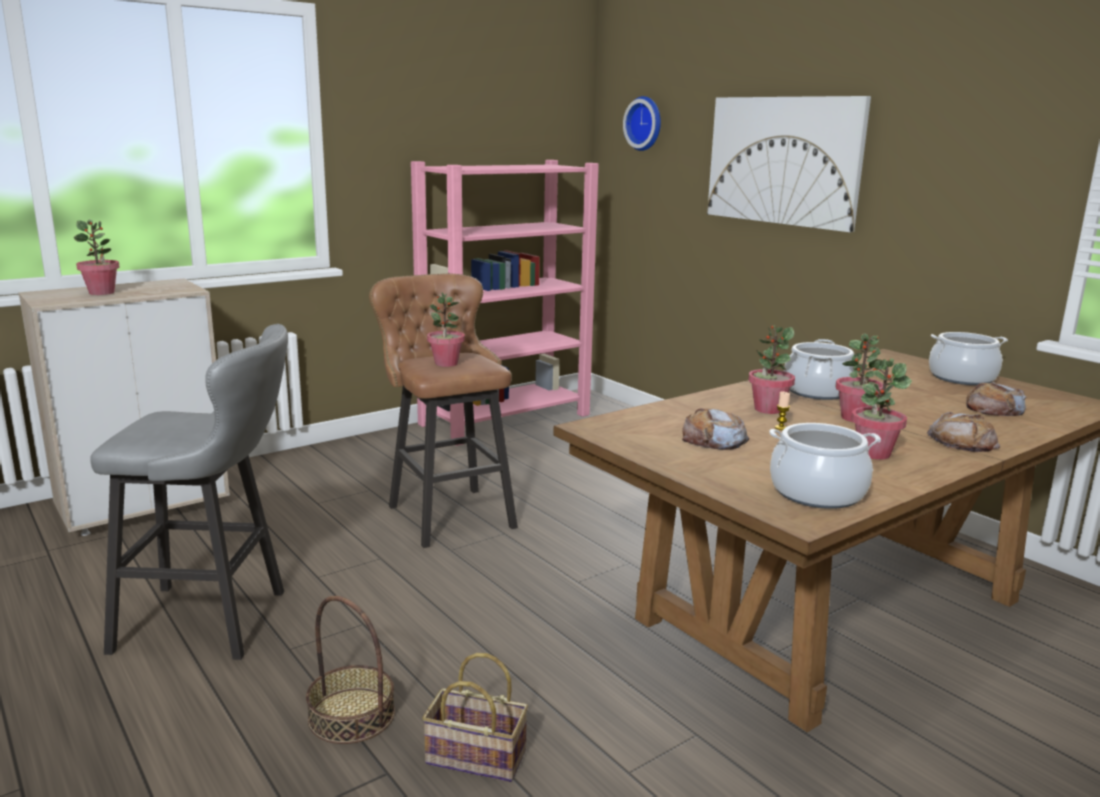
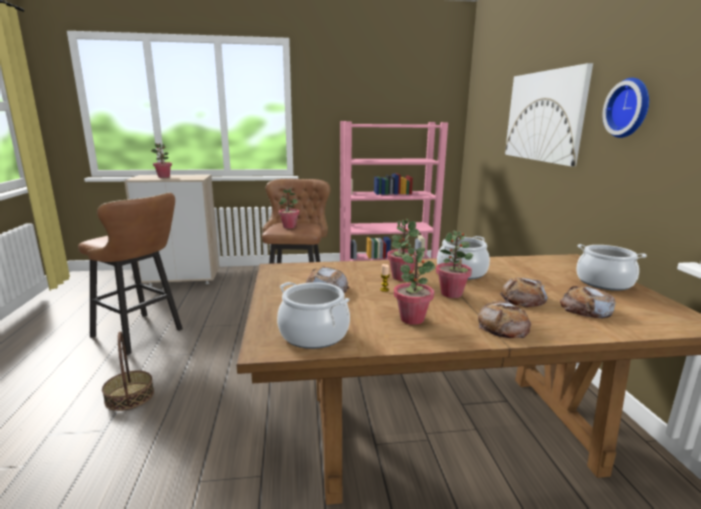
camera: 30 degrees right, 0 degrees up
(220, 622) = (143, 335): grey stool -> brown stool
(473, 758) = (145, 439): basket -> none
(645, 123) = (486, 98): wall clock -> wall clock (630, 108)
(927, 409) = (523, 298): none -> bread

